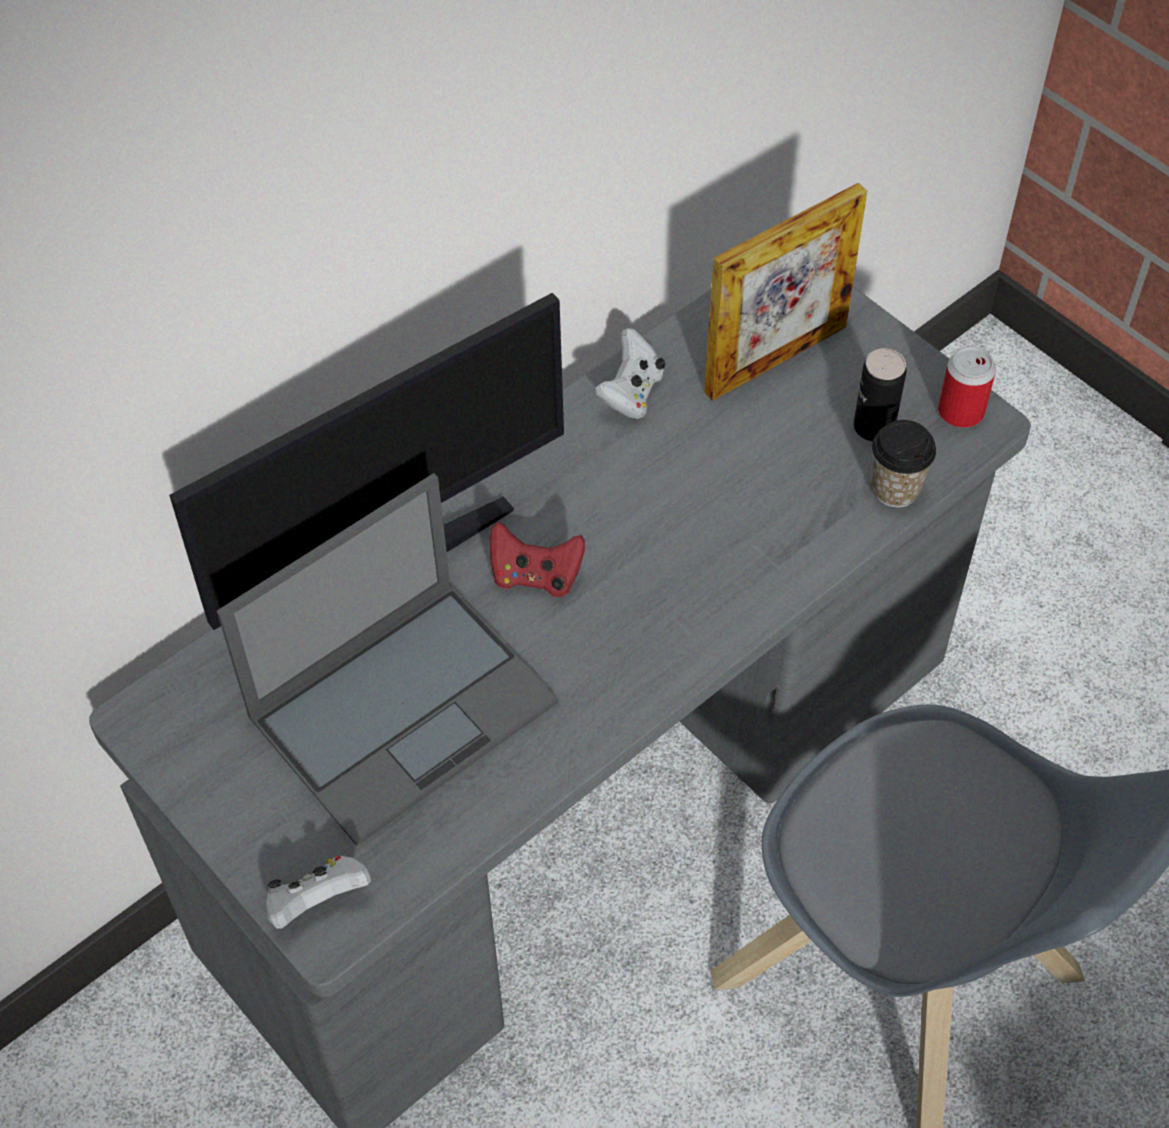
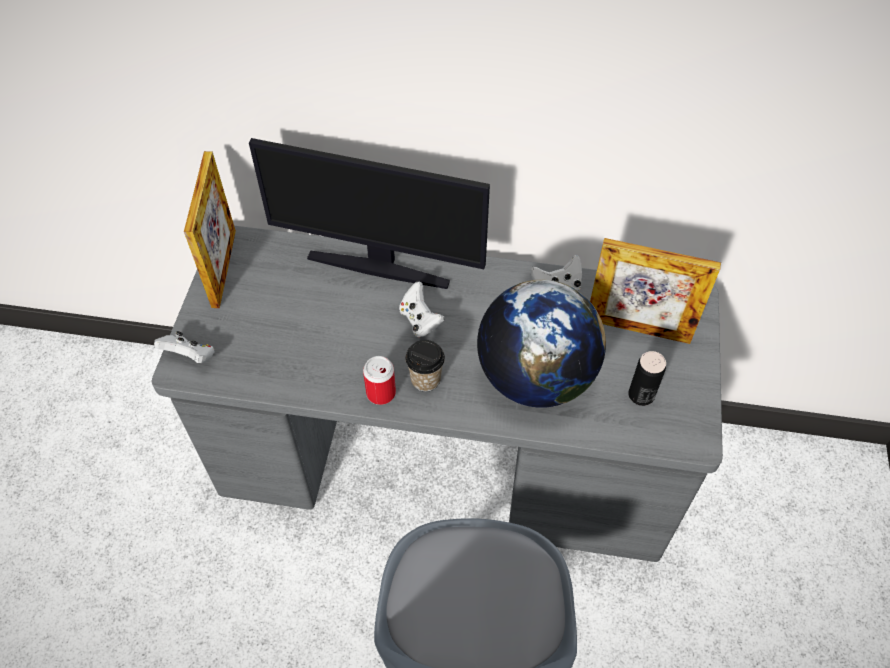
camera: 50 degrees right, 0 degrees up
(188, 758) = (224, 268): none -> picture frame
(405, 707) = (310, 321): laptop -> none
(535, 576) = (420, 320): red game controller -> white game controller
(748, 513) = (535, 377): none -> globe
(895, 489) = (612, 429): cup -> cup (425, 379)
(960, 411) = (692, 426): can -> can (381, 393)

